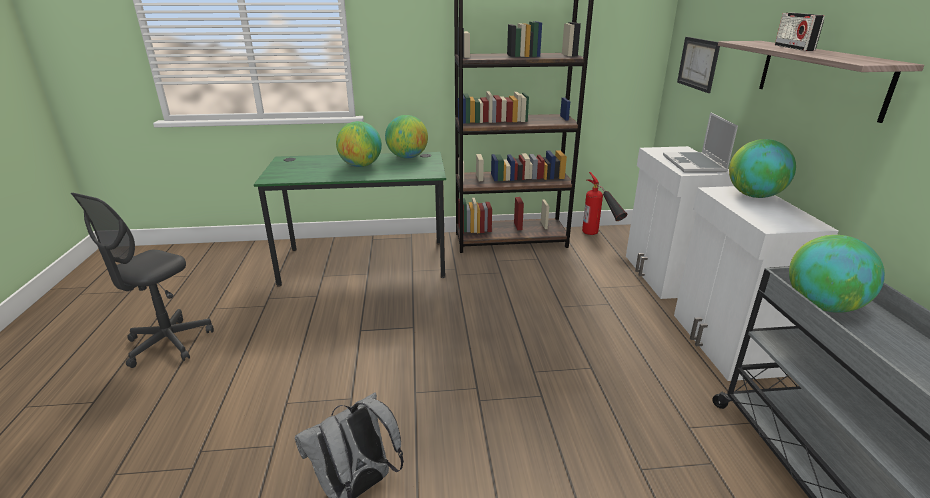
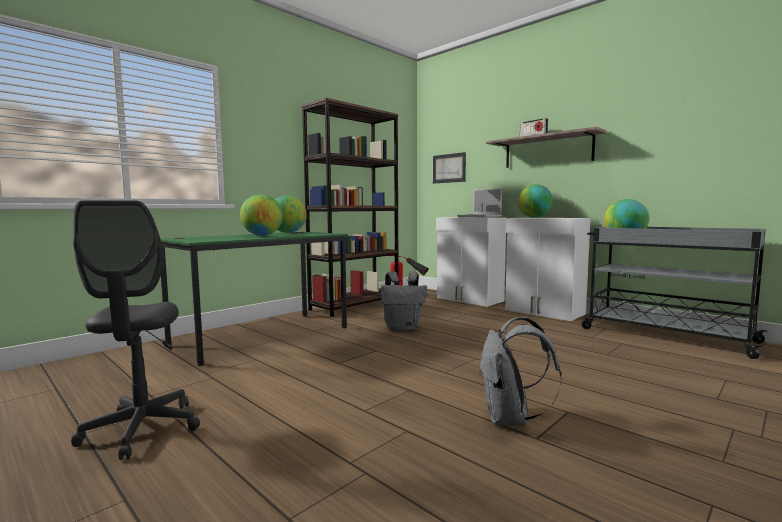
camera: 40 degrees left, 20 degrees down
(492, 301) = (403, 328): none -> grey backpack

